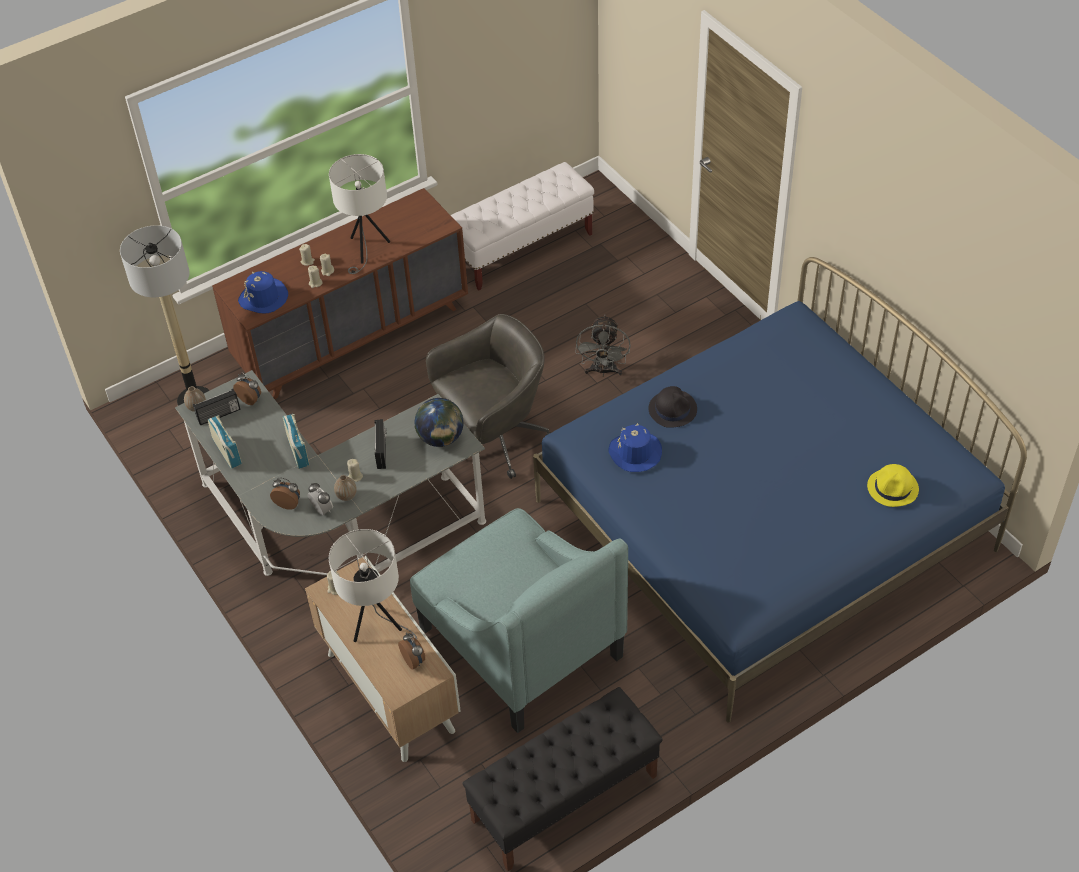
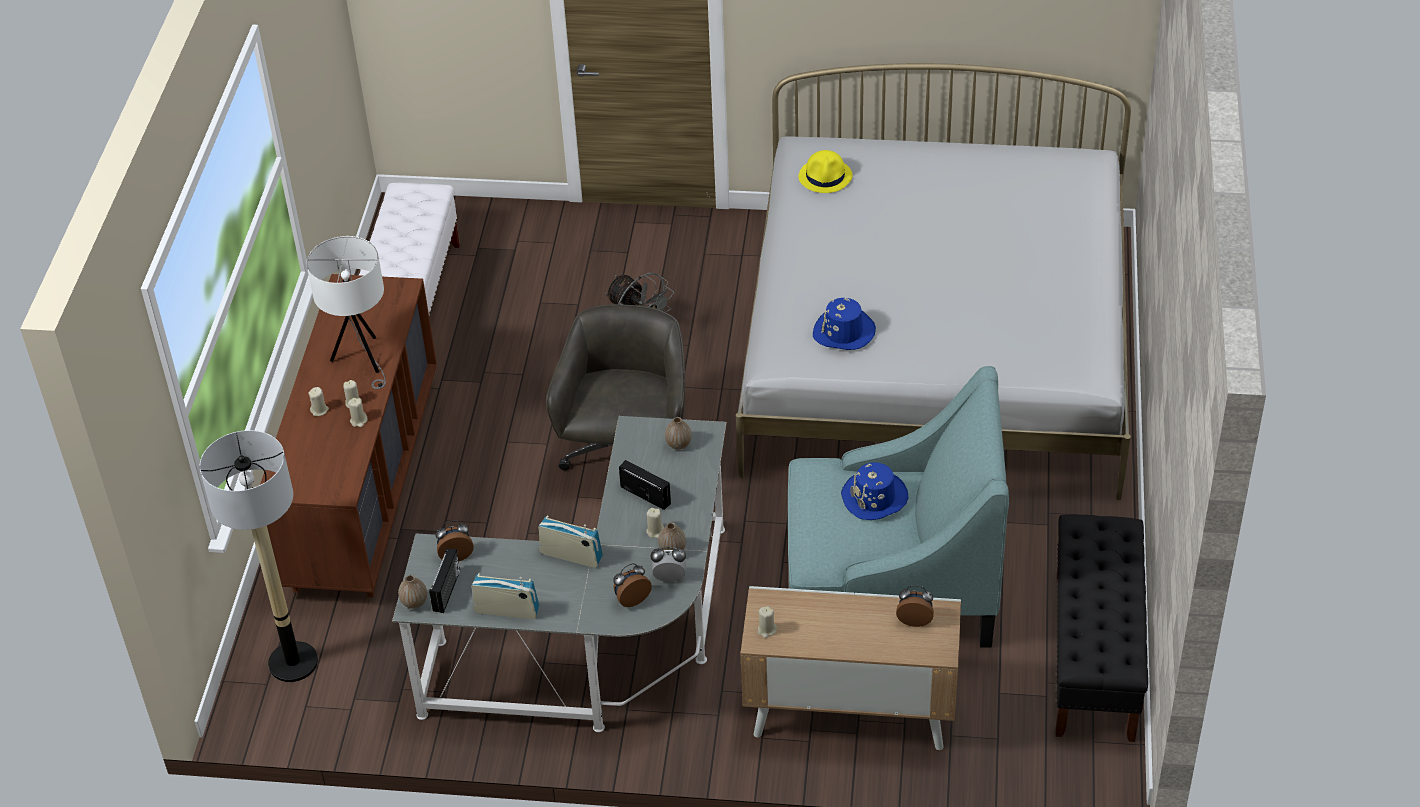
camera: 50 degrees left, 5 degrees down
(263, 298) = (328, 470): blue hat -> blue hat (875, 497)
(377, 626) = (847, 623): white table lamp -> none
(441, 438) = (678, 444): globe -> vase
(672, 409) = (820, 279): black hat -> none
(763, 525) = (937, 348): blue bed -> white bed
(893, 488) = (1059, 207): yellow hat -> yellow hat (825, 177)

